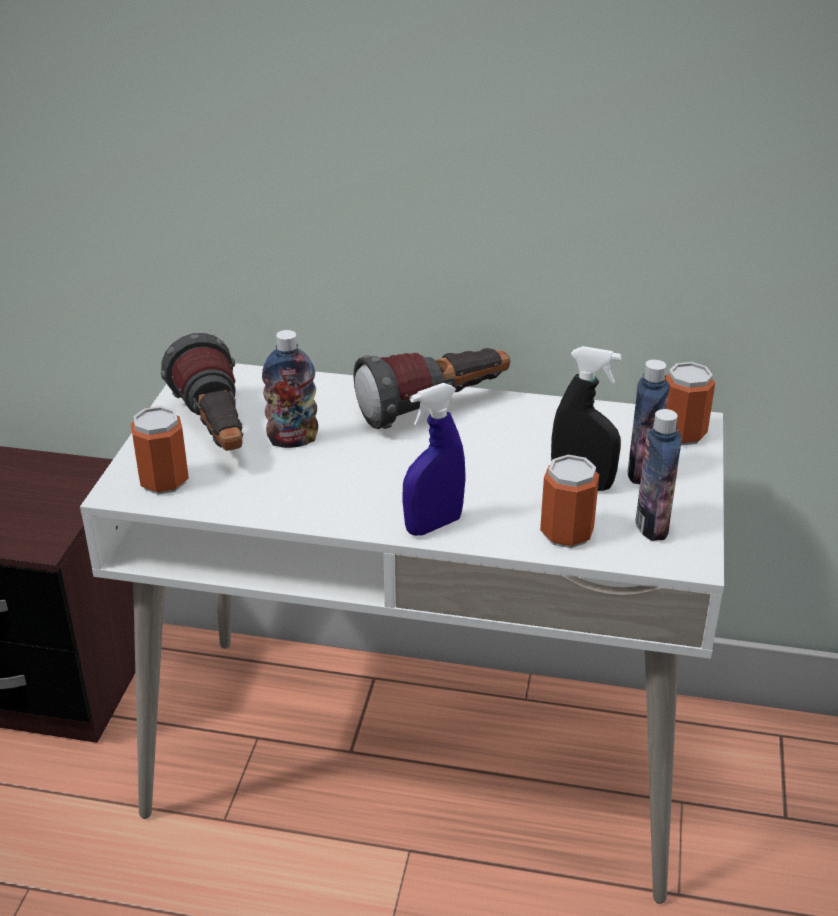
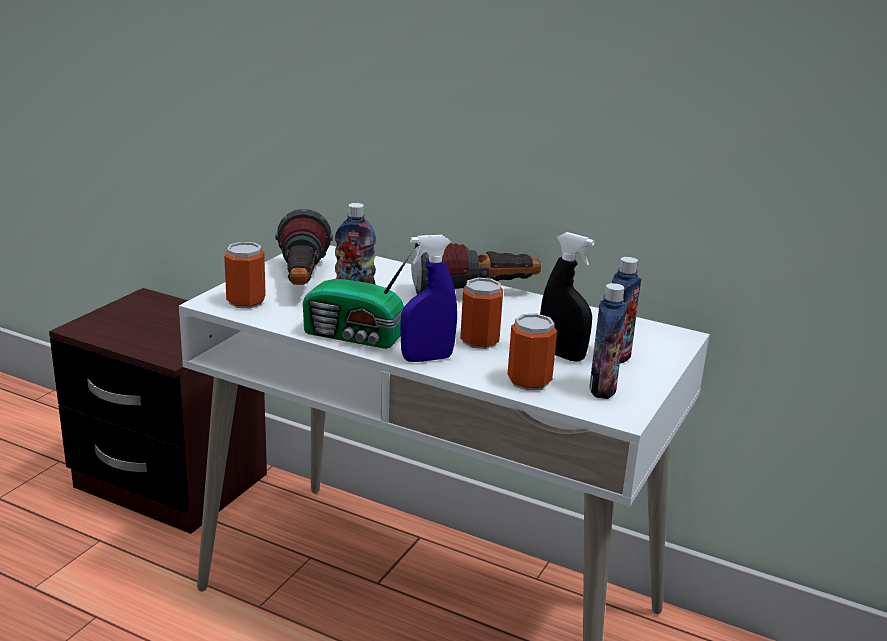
camera: 15 degrees right, 10 degrees down
(330, 510) = (355, 337): none -> radio
(682, 434) = (665, 340): can -> can (479, 341)

